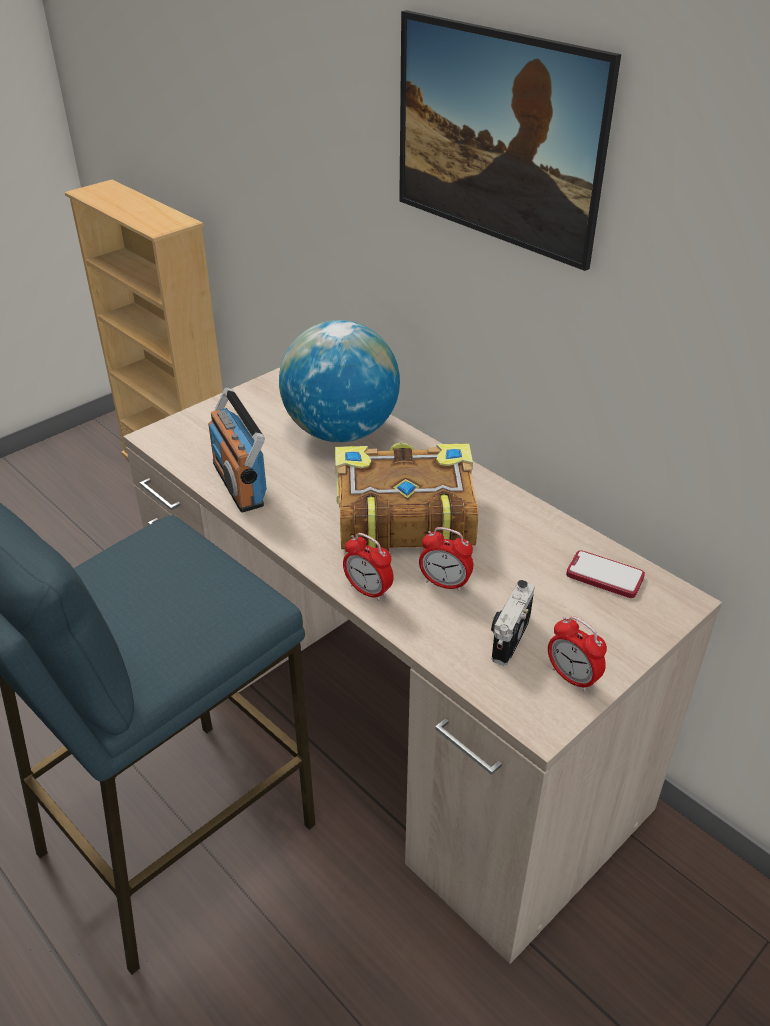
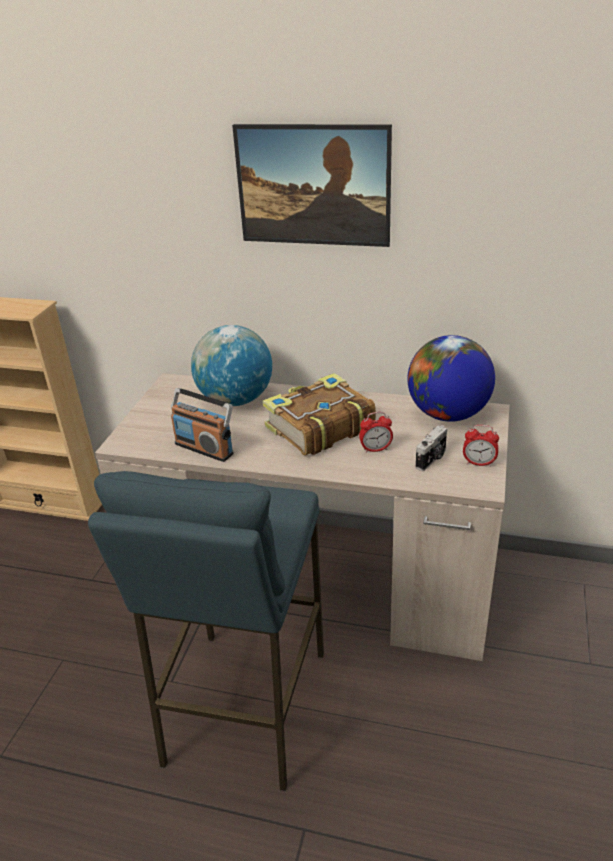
camera: 30 degrees left, 5 degrees down
(368, 591) = (340, 469): alarm clock -> none
(508, 637) = (432, 459): camera -> camera turned 135 degrees counterclockwise
(604, 576) = (448, 414): phone -> globe

